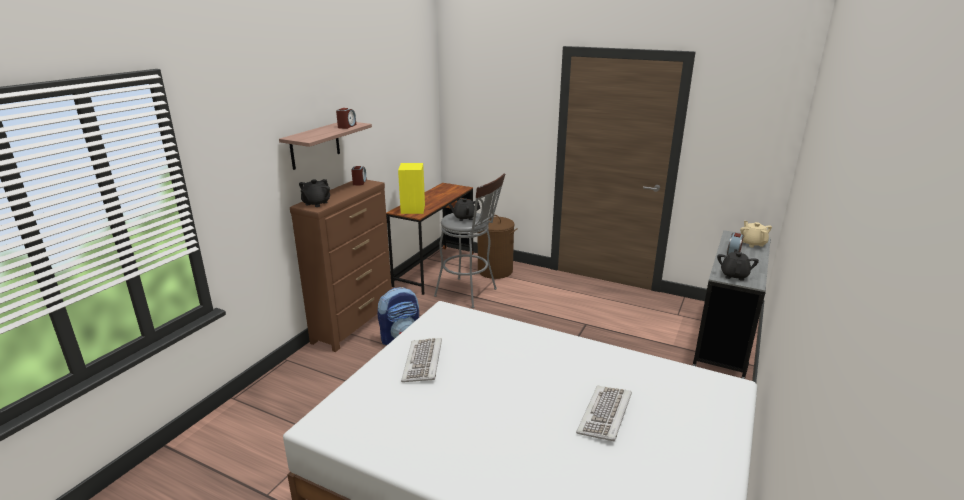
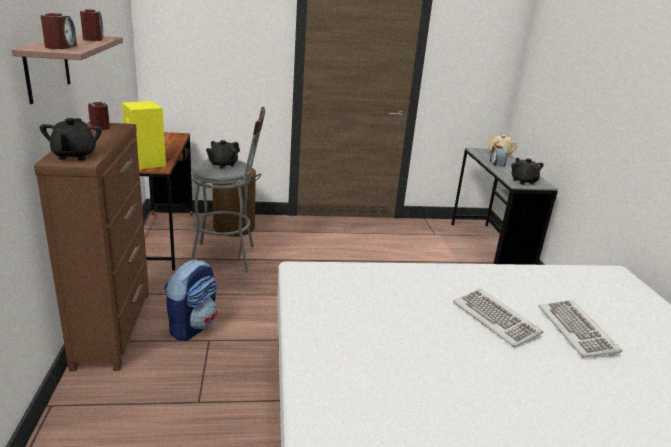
camera: 35 degrees left, 0 degrees up
(310, 135) = (61, 46): none -> alarm clock
(423, 362) = (353, 336): keyboard -> keyboard (496, 319)

